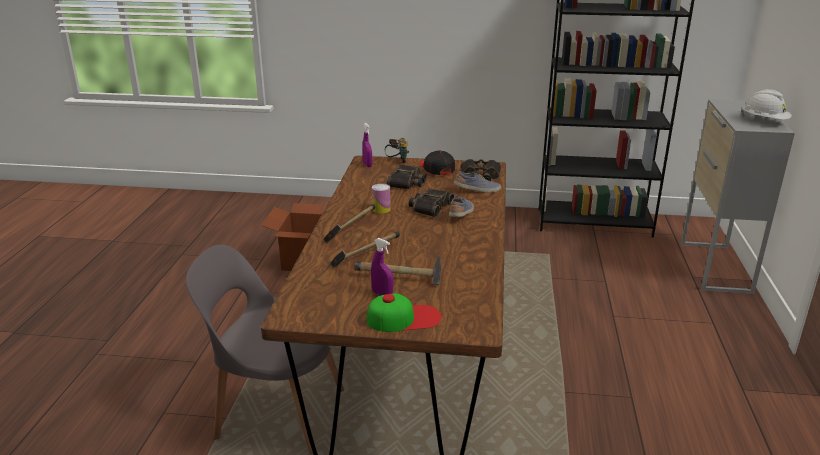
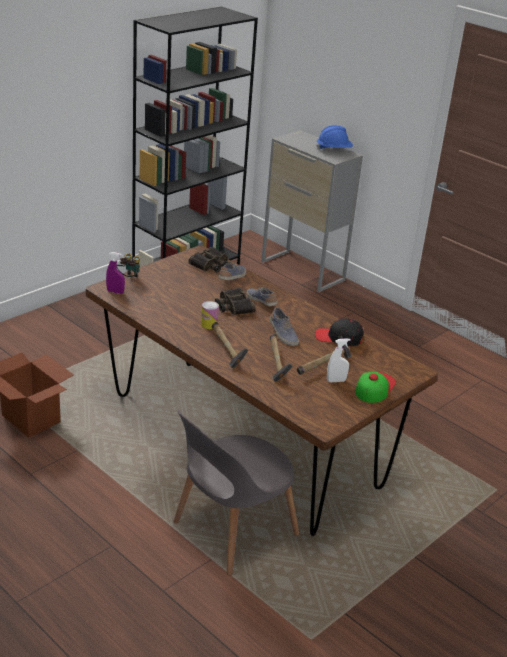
camera: 55 degrees left, 5 degrees up
(382, 294) = (336, 381): purple spray bottle -> white spray bottle
(407, 182) = (177, 294): binoculars -> none
(422, 241) = (282, 334): none -> shoe
(436, 168) = (170, 271): black cap -> black cap (339, 338)
(764, 121) = (334, 150): white hard hat -> blue hard hat

